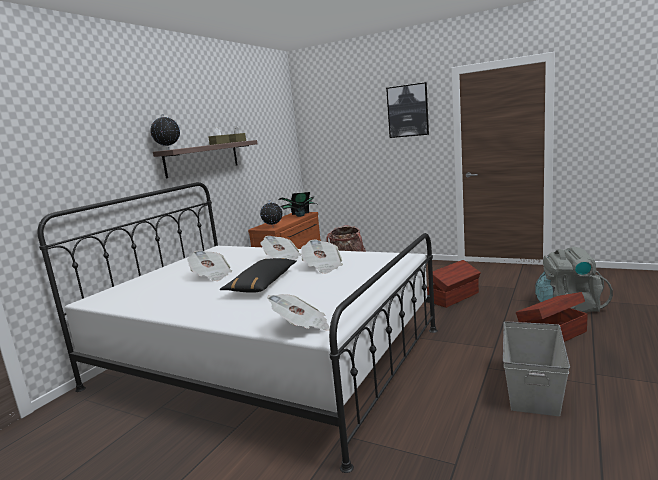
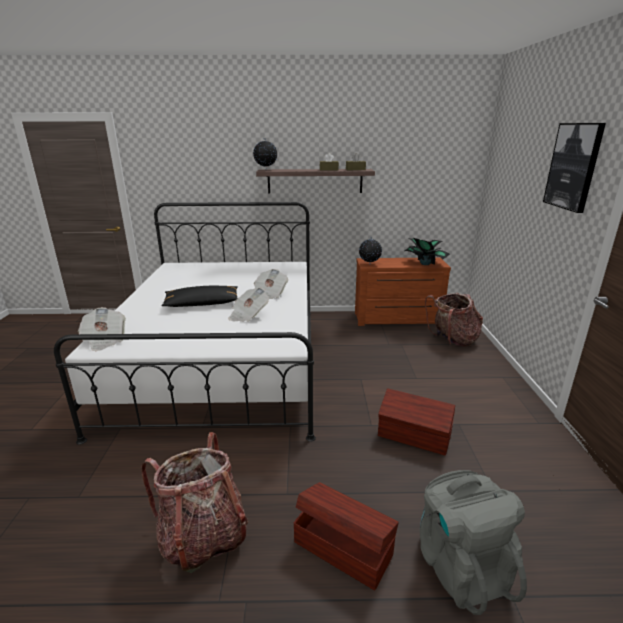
camera: 60 degrees right, 10 degrees up
(211, 276) = (220, 282): newspaper -> none
(532, 387) = (203, 536): grey storage box -> backpack

